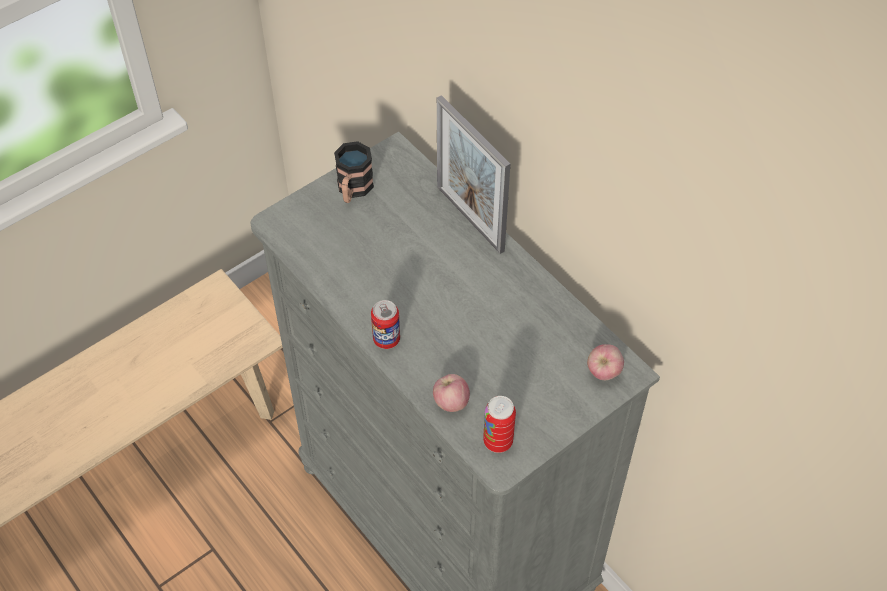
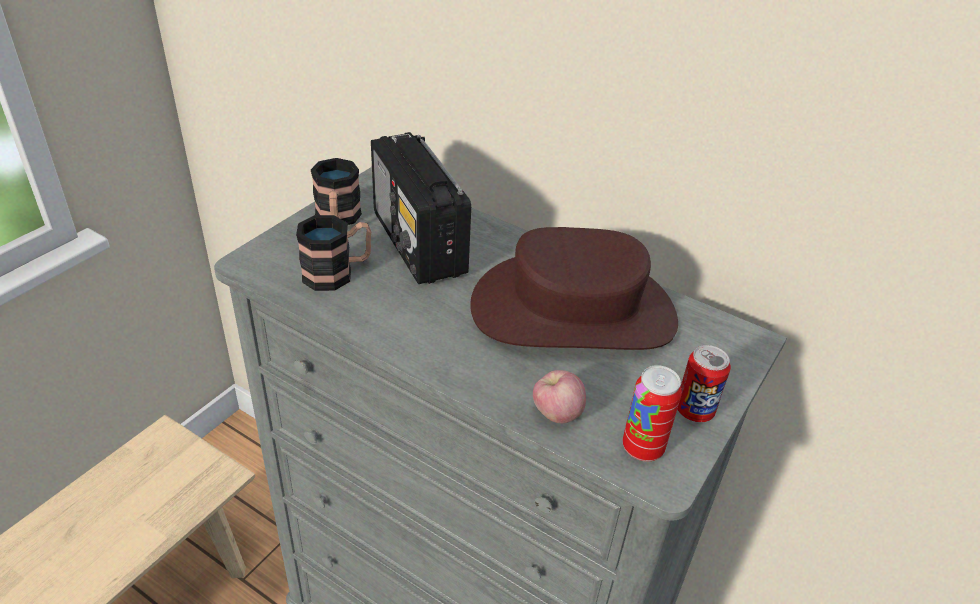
camera: 20 degrees left, 15 degrees down
(338, 245) = (337, 273): none -> mug
(386, 339) = (438, 358): can -> can (694, 411)
(408, 228) = (419, 244): none -> radio
(470, 218) = (487, 226): picture frame -> none
(503, 317) = (573, 310): none -> brown hat
(603, 372) = (723, 344): apple -> none

